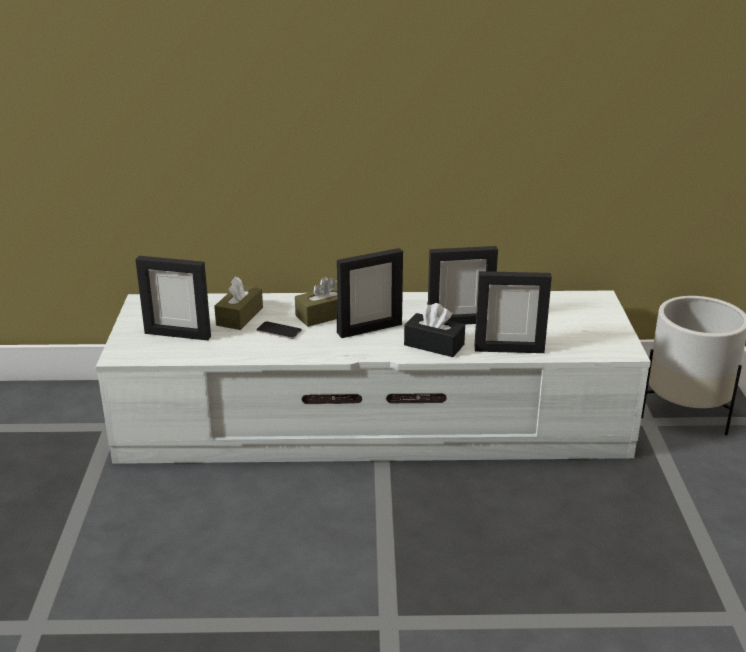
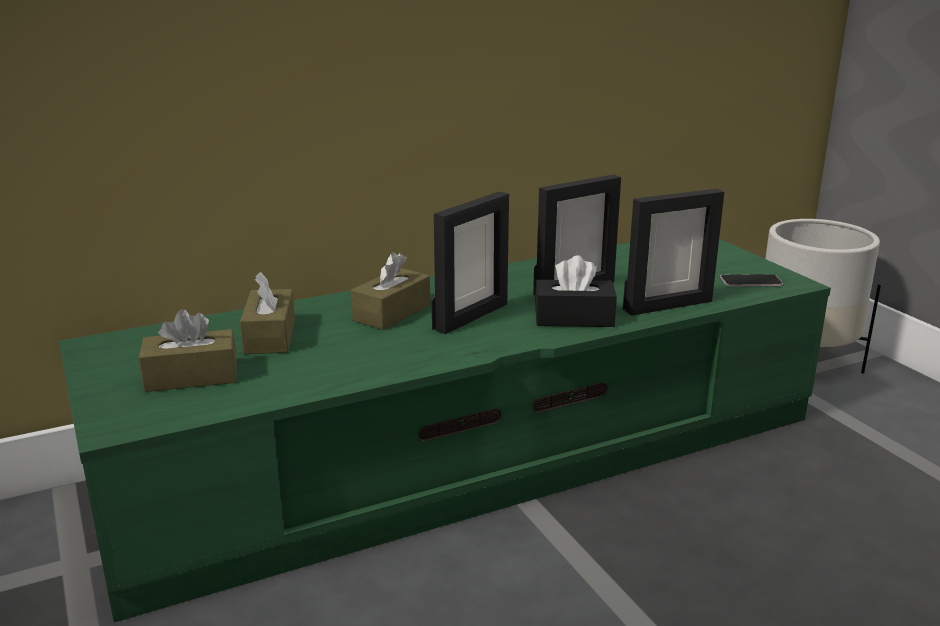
camera: 25 degrees left, 5 degrees down
(178, 334) = (191, 377): picture frame -> brown tissue box
(279, 331) = (347, 342): phone -> phone (751, 281)
(374, 419) = (471, 451): white tv stand -> green tv stand

